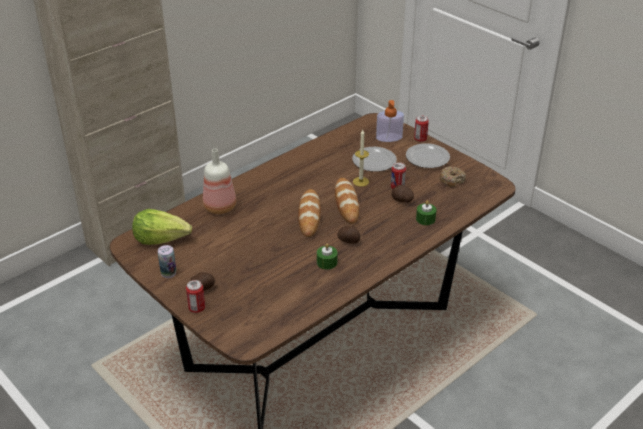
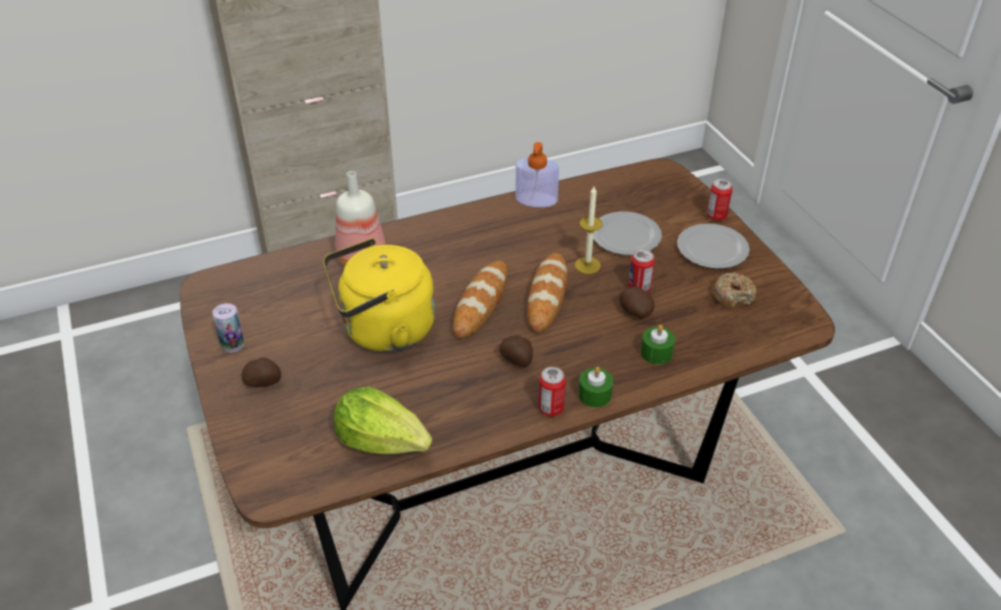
camera: 20 degrees right, 5 degrees up
(161, 238) = (255, 288): lettuce -> lettuce (382, 440)
(197, 308) = (237, 412): can -> can (551, 408)
(259, 244) = (383, 330): none -> yellow kettle
(327, 262) = (464, 388): green candle -> green candle (594, 395)
(389, 137) = (668, 203): soap dispenser -> soap dispenser (536, 200)

